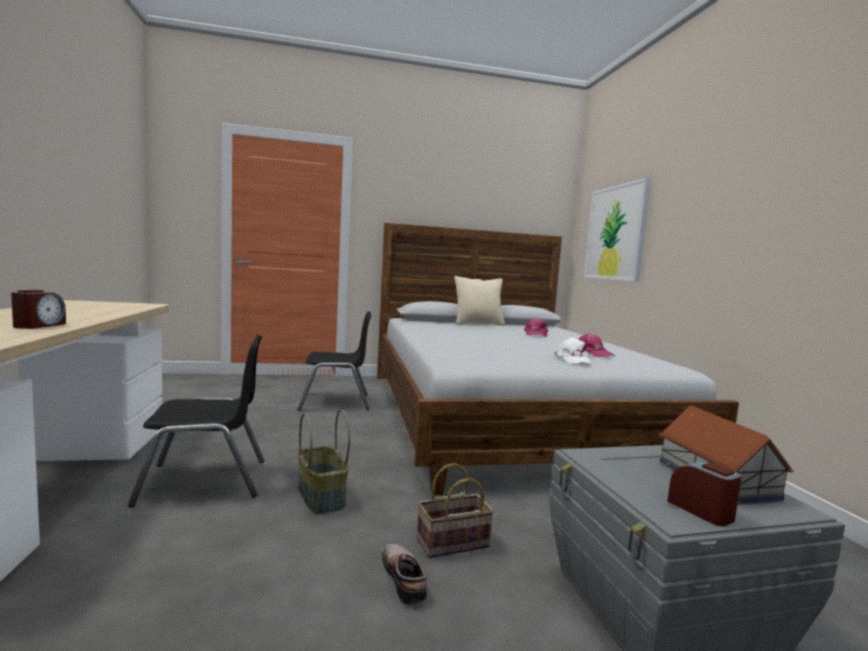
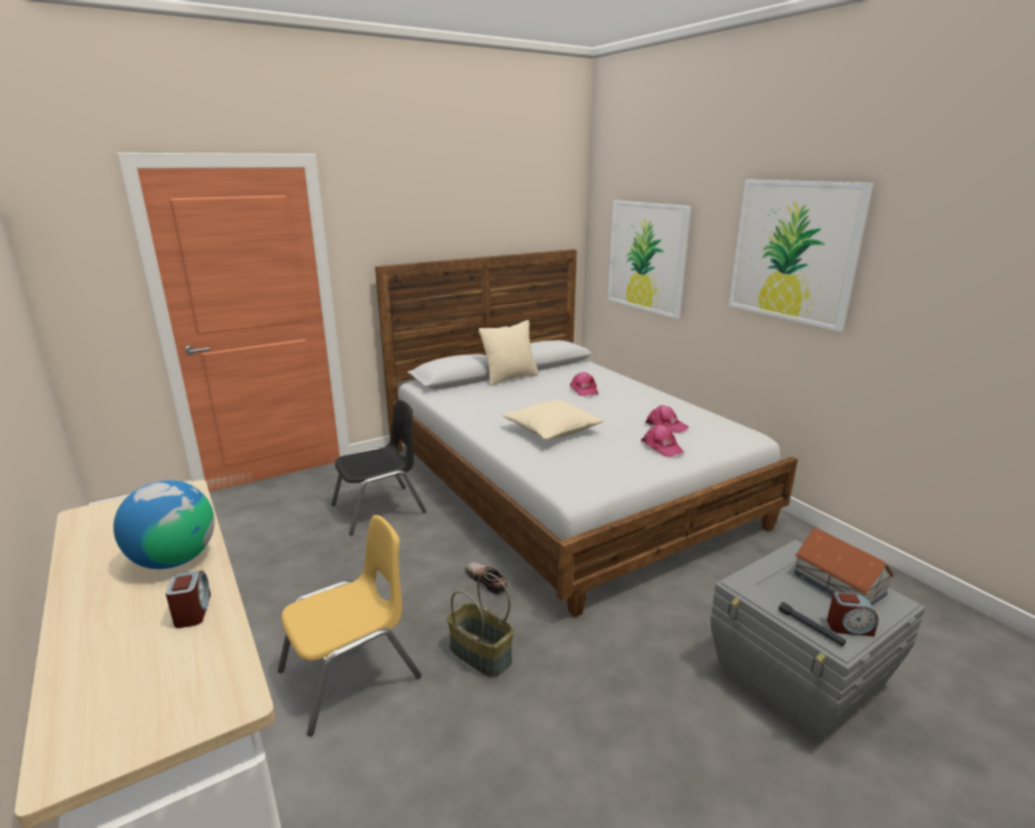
camera: 20 degrees left, 15 degrees up
(79, 315) = (174, 559): none -> globe
(205, 481) = (351, 675): black chair -> yellow chair
(406, 578) = (617, 718): shoe -> shoe (487, 580)
(451, 544) = (626, 669): basket -> none
(477, 341) = (552, 430): none -> beige pillow
(573, 360) = (662, 447): white cap -> pink cap
(642, 499) = (810, 628): none -> black flashlight
(701, 511) = (849, 627): alarm clock -> alarm clock turned 150 degrees clockwise
(739, 190) = (794, 251): none -> picture

